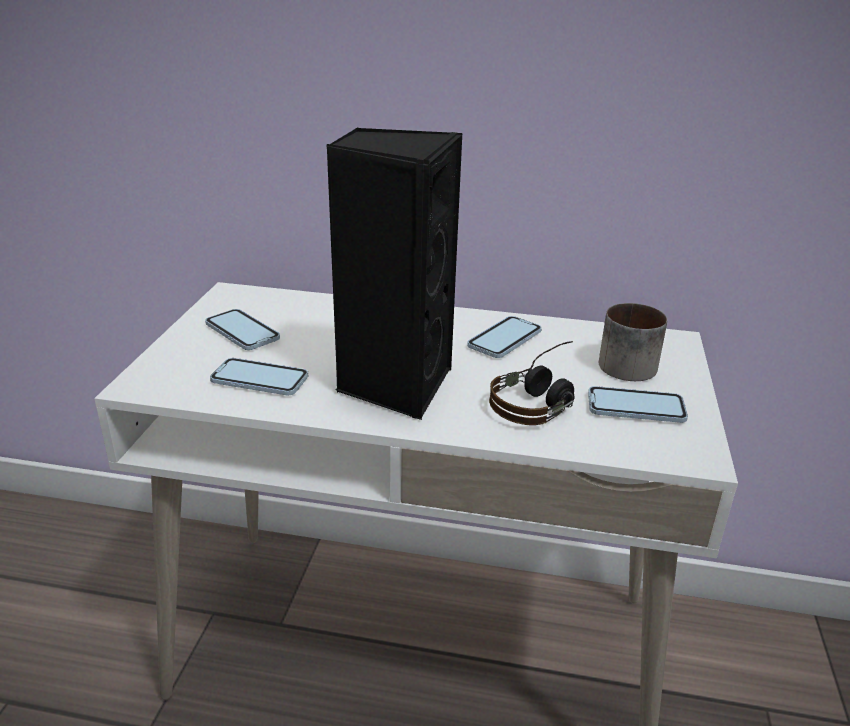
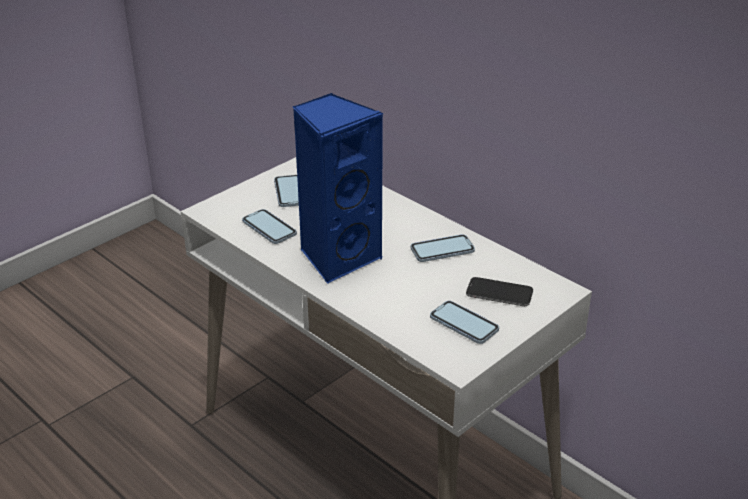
camera: 35 degrees right, 5 degrees up
(394, 384) = (338, 257): black speaker -> blue speaker
(541, 399) = (412, 297): headphones -> none
(623, 362) = (499, 293): mug -> phone

